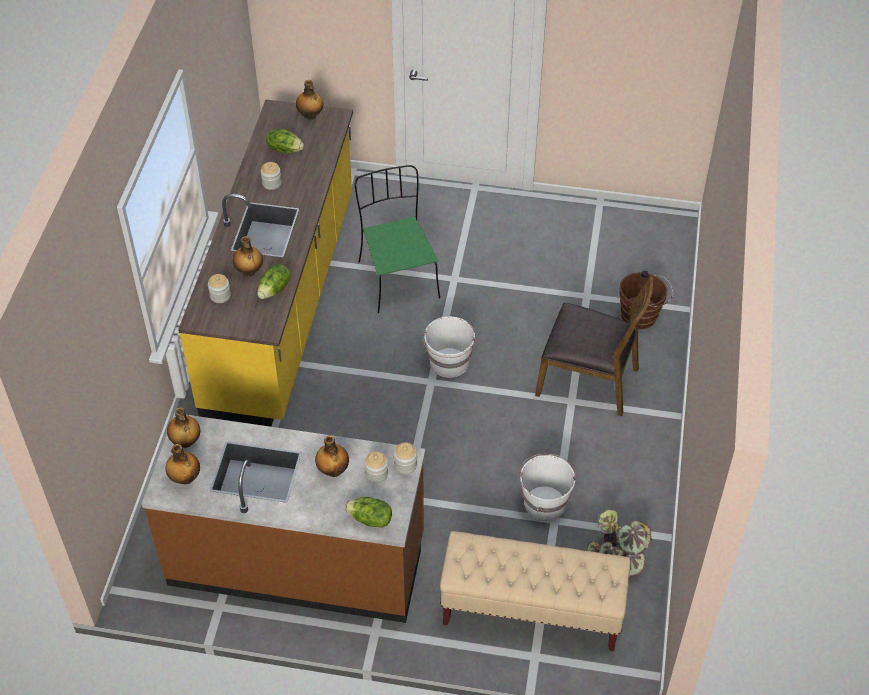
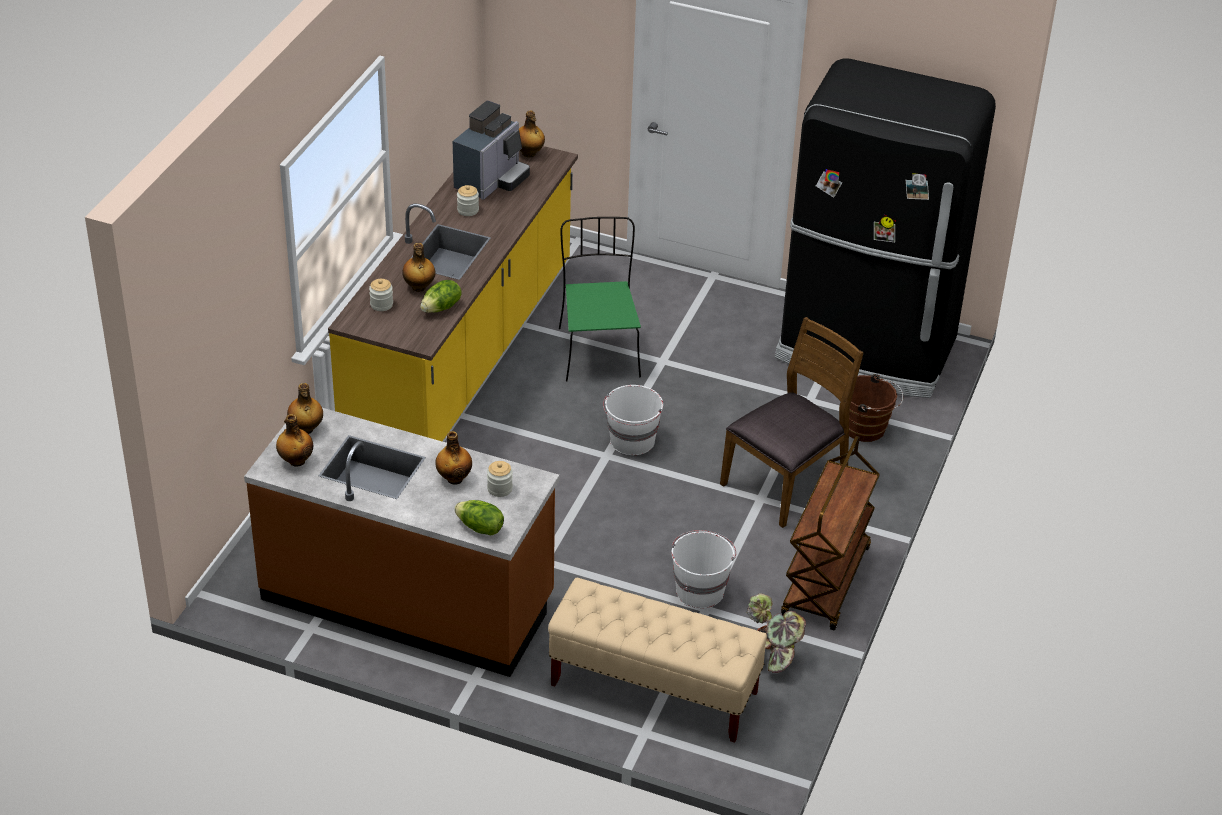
camera: 10 degrees right, 10 degrees down
(284, 149) = (491, 180): lettuce -> coffee machine
(405, 465) = (533, 485): jar -> none
(588, 380) = (786, 481): brown chair -> brown chair turned 75 degrees counterclockwise
(620, 239) = (866, 350): none -> black fridge
(648, 474) = (826, 583): none -> brown cart

